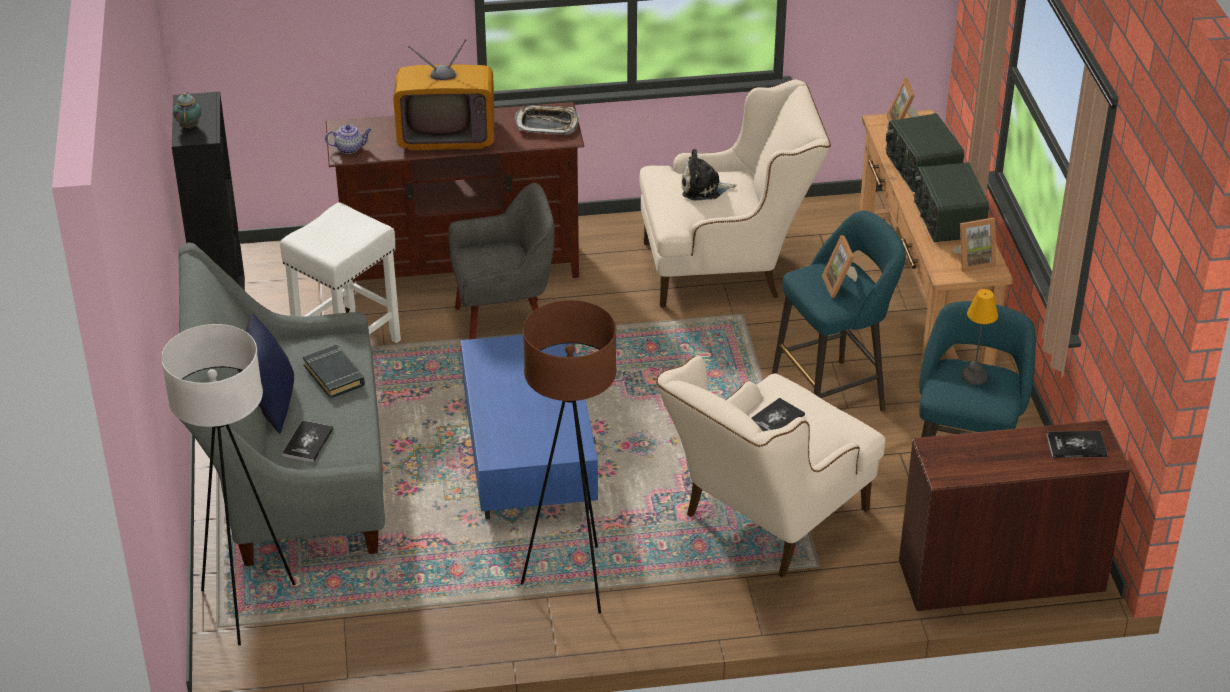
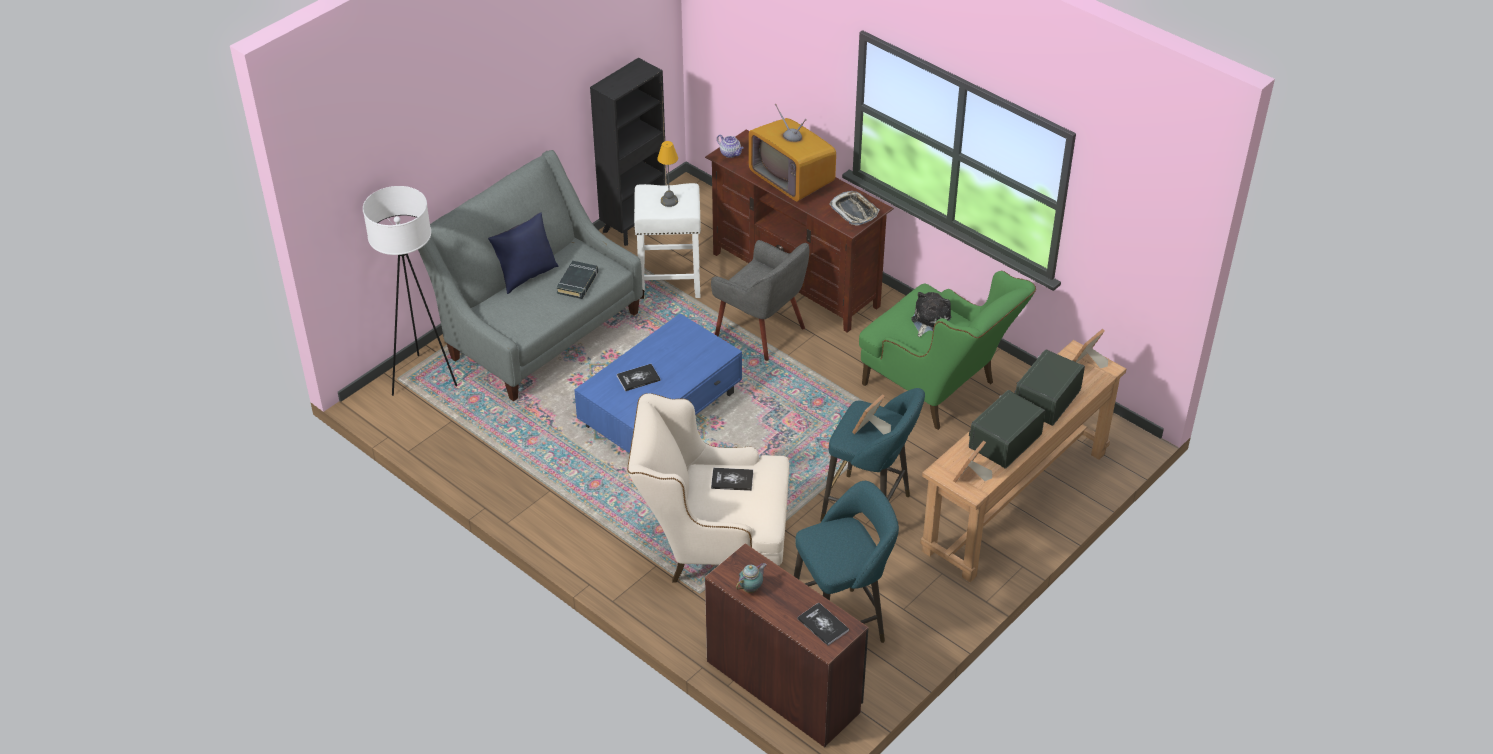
camera: 50 degrees right, 5 degrees up
(189, 125) = (616, 80): teapot -> teapot (751, 588)
(308, 442) = (511, 308): book -> book (638, 378)
(573, 580) = (574, 493): brown floor lamp -> none
(703, 188) = (929, 320): plush toy -> plush toy turned 75 degrees clockwise
(727, 268) = (938, 390): beige armchair -> green armchair
(973, 261) = (971, 477): picture frame -> picture frame turned 90 degrees clockwise
(973, 377) = (847, 541): table lamp -> table lamp (668, 201)

